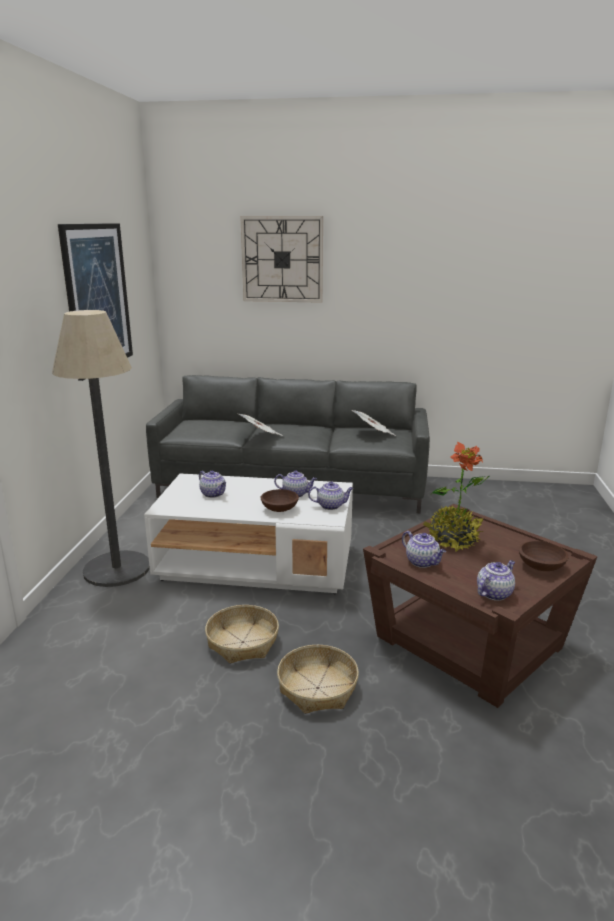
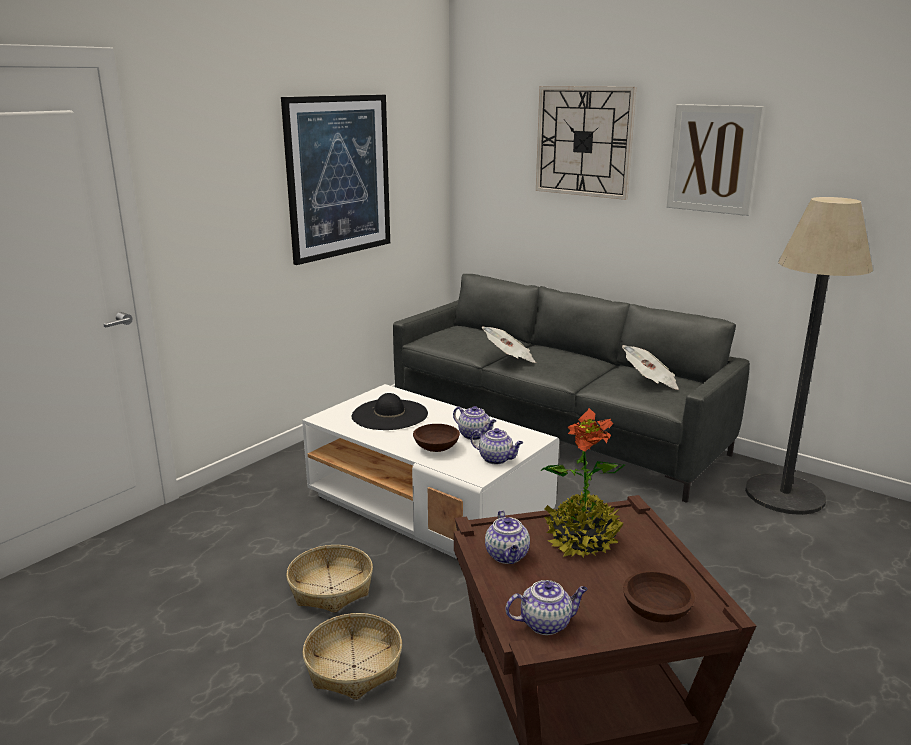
camera: 30 degrees right, 0 degrees up
(117, 569) = (293, 473): floor lamp -> floor lamp (784, 494)
(213, 494) = (390, 415): teapot -> black hat
(386, 268) = (713, 159): none -> picture

